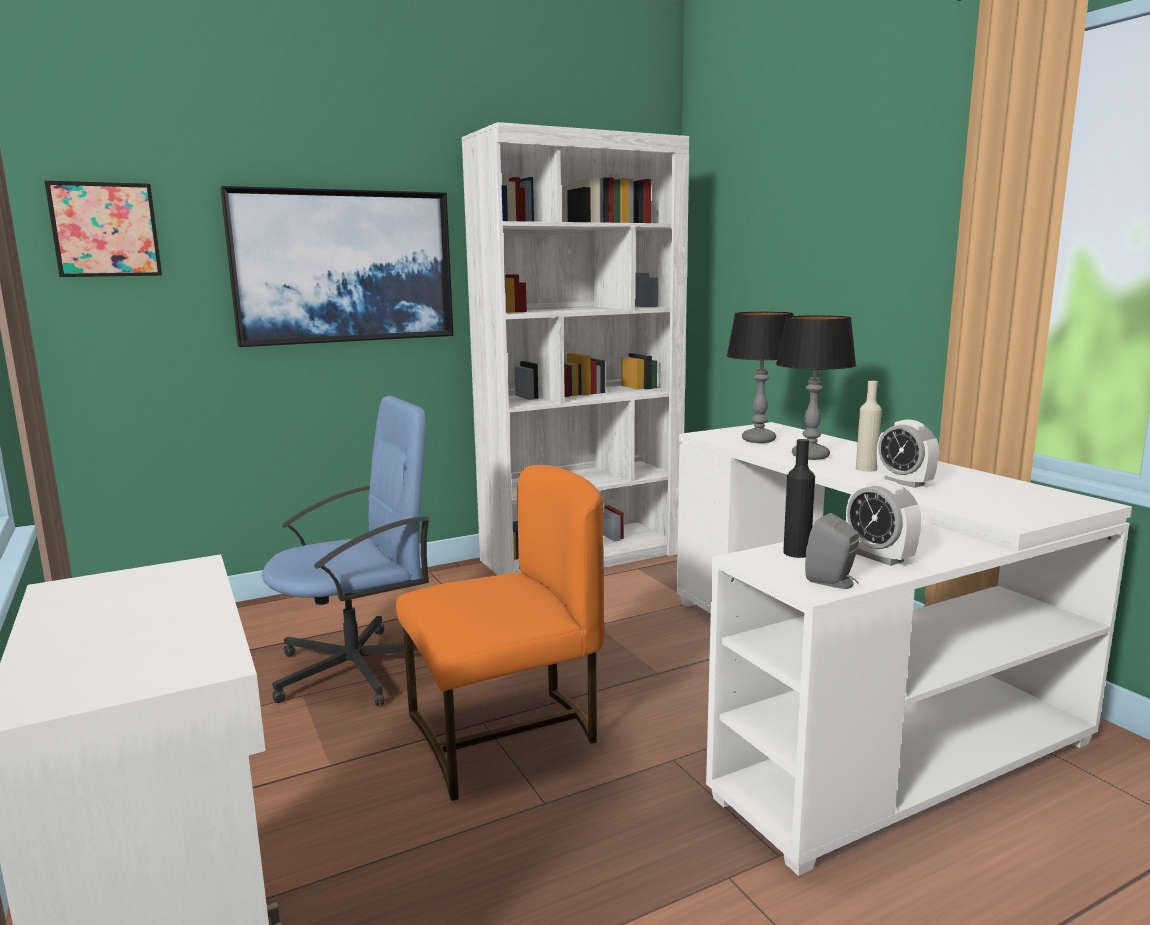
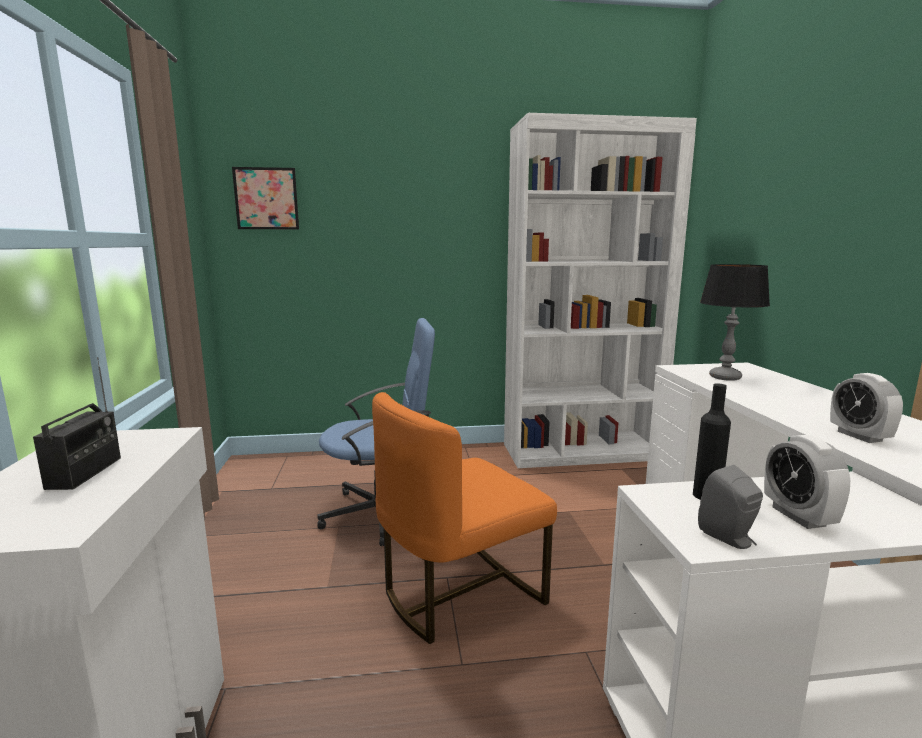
camera: 20 degrees right, 0 degrees up
(142, 617) = (85, 473): none -> radio
(344, 266) = (418, 225): picture -> none
(505, 735) = (459, 592): orange chair -> orange chair turned 150 degrees clockwise
(810, 456) = (767, 397): table lamp -> none
(866, 469) = (822, 416): beige bottle -> none

